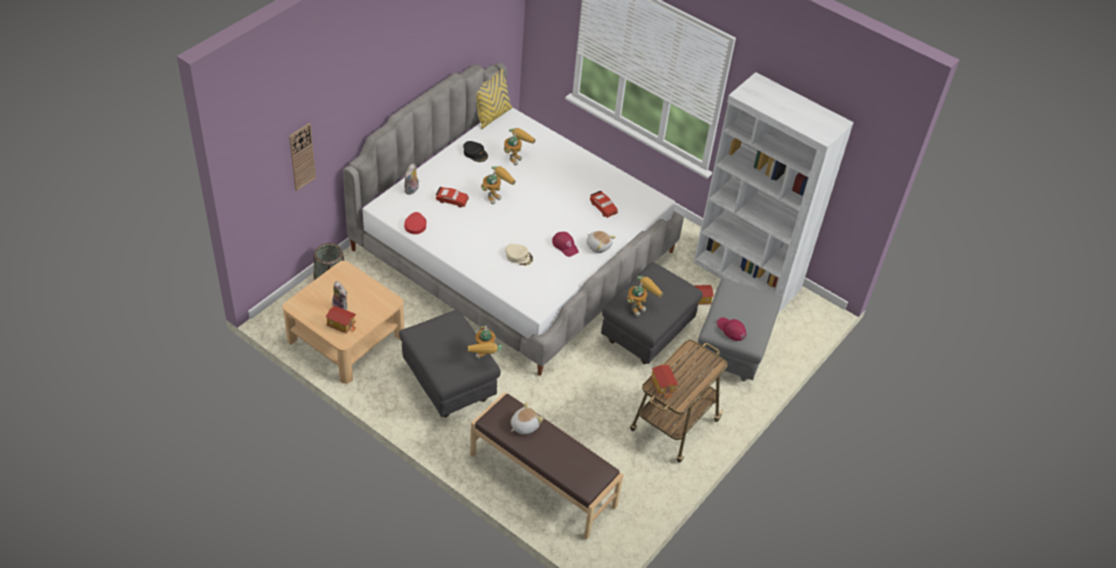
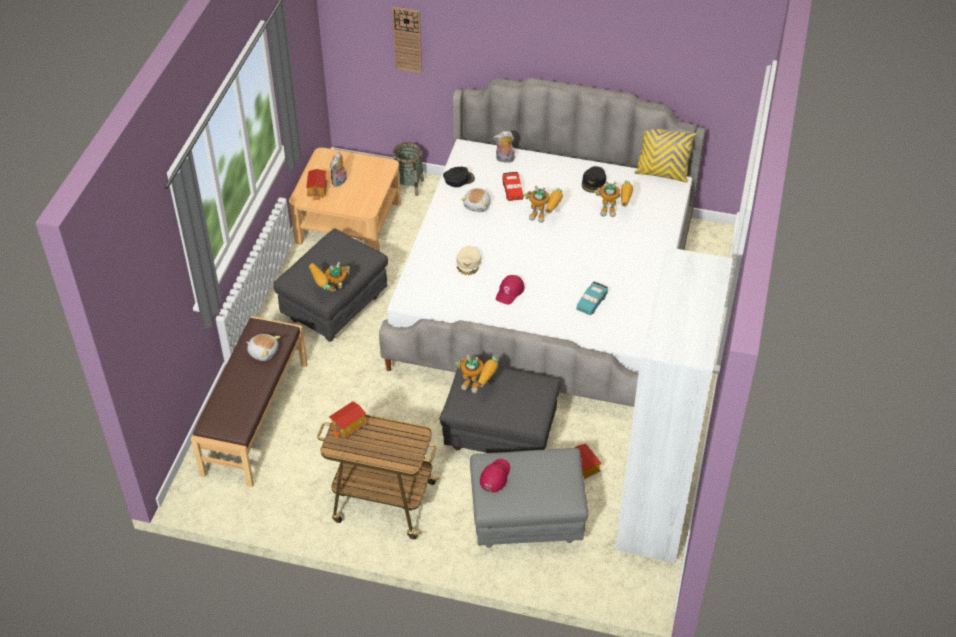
camera: 70 degrees right, 0 degrees up
(415, 225) = (458, 179): red cap -> black cap
(598, 246) = (529, 317): plush toy -> plush toy (477, 205)
(603, 207) = (591, 302): red toy car -> turquoise toy car

